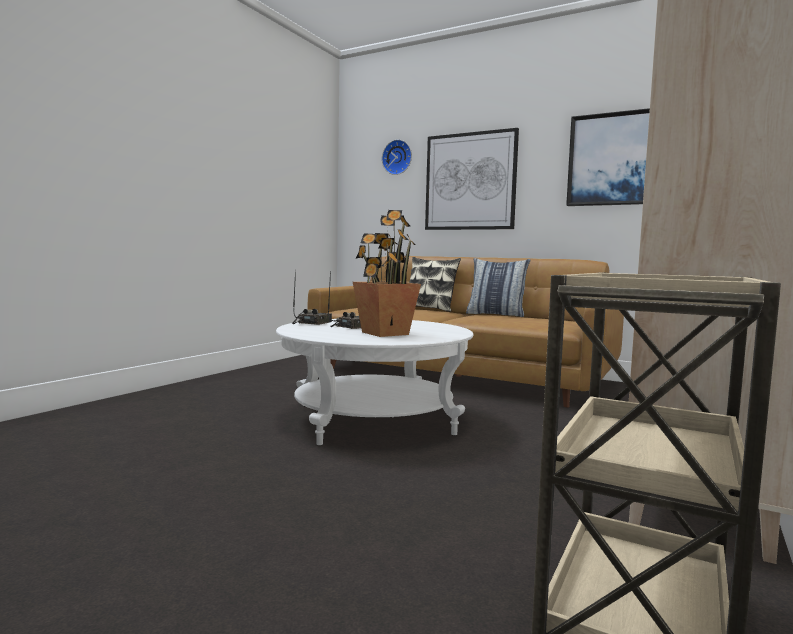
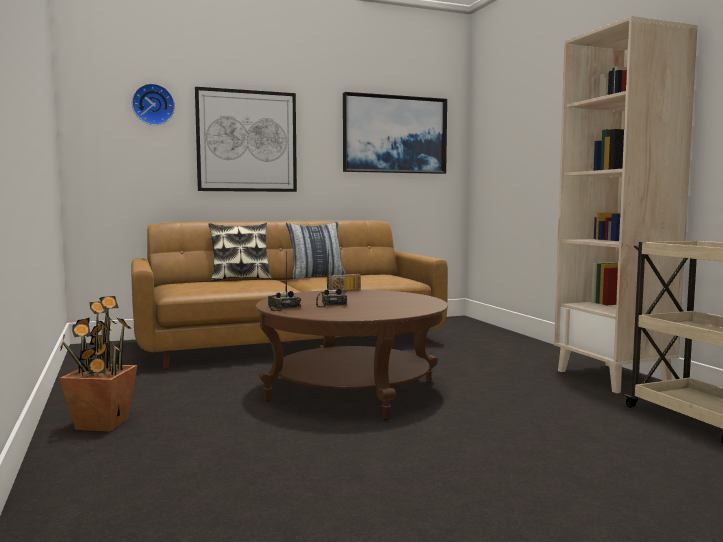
camera: 50 degrees left, 0 degrees up
(374, 419) = (352, 391): white coffee table -> brown coffee table
(384, 333) = (383, 304): potted plant -> potted plant (101, 424)
(424, 323) = (344, 291): none -> radio

